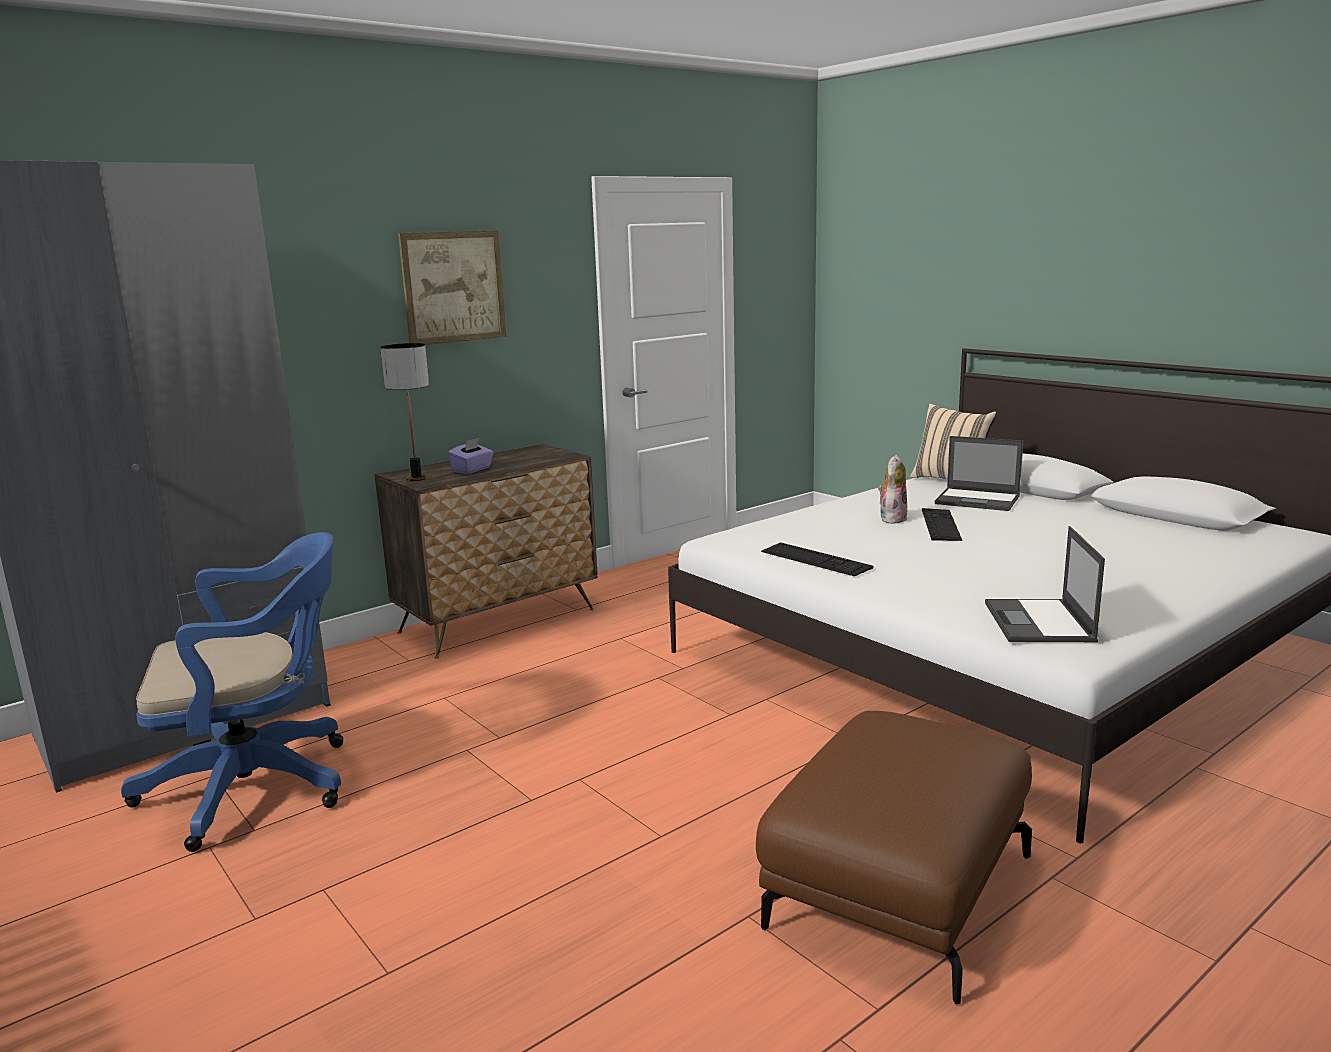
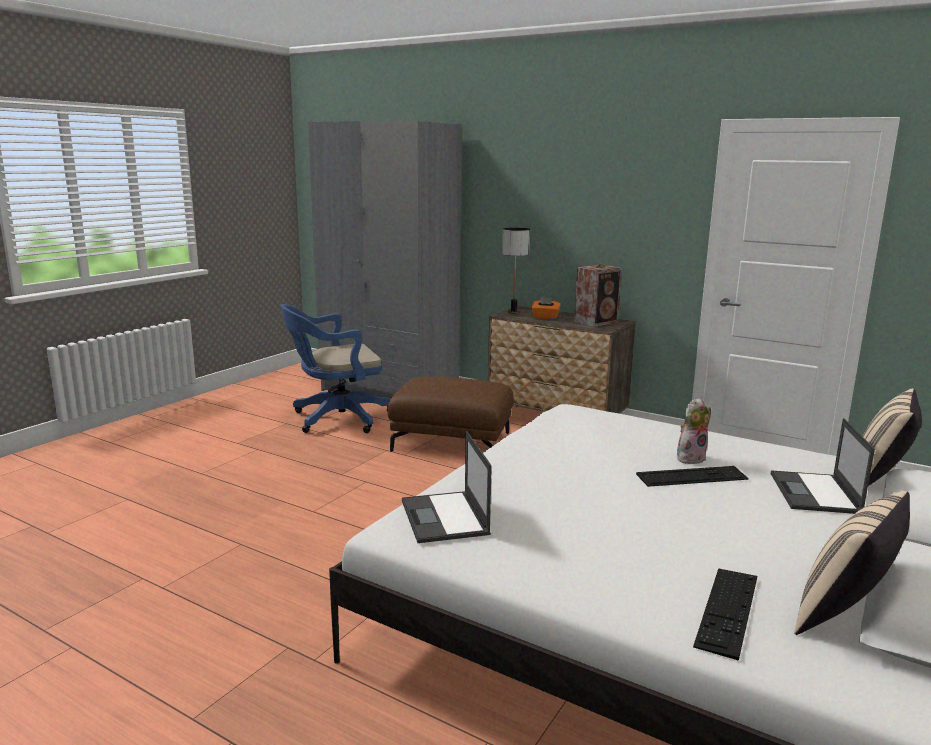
camera: 70 degrees right, 0 degrees up
(260, 786) = (336, 419): blue office chair -> blue office chair turned 105 degrees clockwise
(453, 287) = (589, 197): picture -> none
(472, 470) = (545, 317): purple tissue box -> orange tissue box
(529, 455) = (597, 322): none -> speaker
(815, 559) = (541, 437): keyboard -> keyboard (727, 610)
(892, 518) = (690, 458): plush toy -> plush toy turned 45 degrees counterclockwise
(897, 889) = (268, 587): brown ottoman -> brown ottoman (452, 441)
(1039, 622) = (445, 518): laptop -> laptop turned 90 degrees counterclockwise
(1186, 530) = (845, 617): none -> beige pillow

